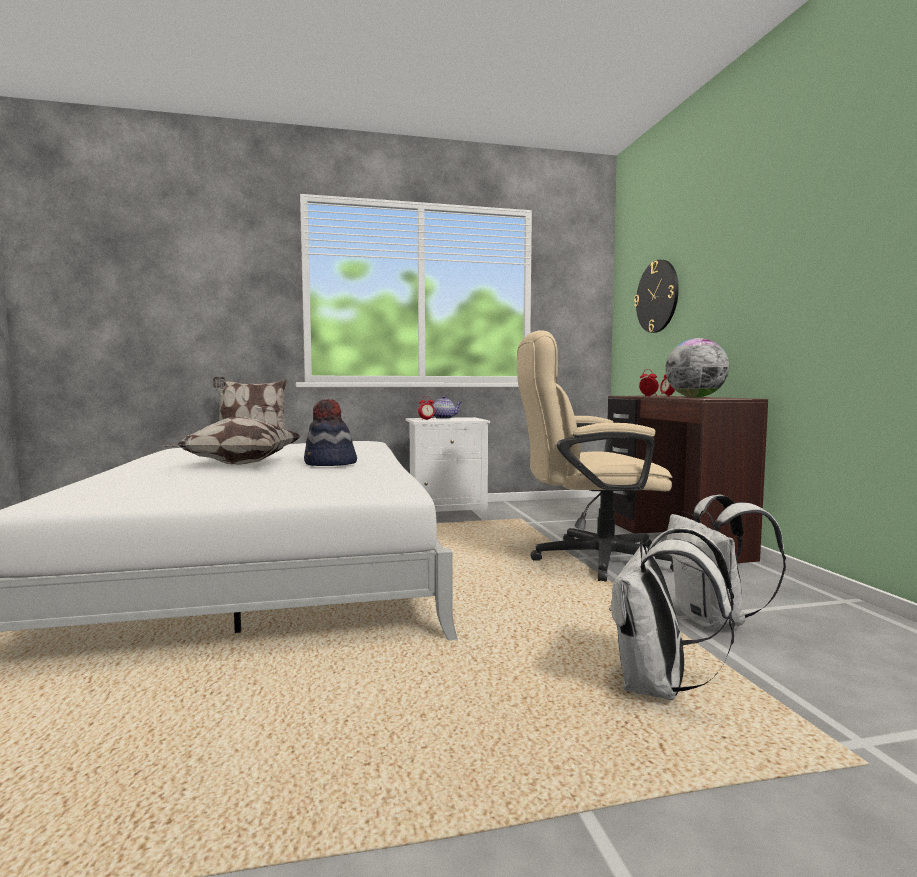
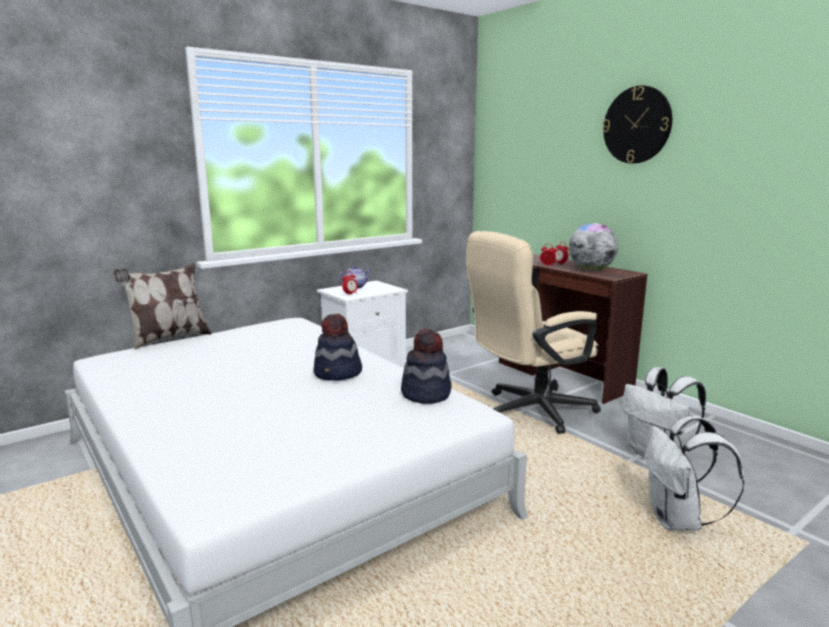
camera: 25 degrees left, 10 degrees up
(238, 464) = (256, 391): pillow -> none
(379, 478) = (426, 394): none -> hat
(657, 296) = (531, 166): wall clock -> wall clock (637, 125)

